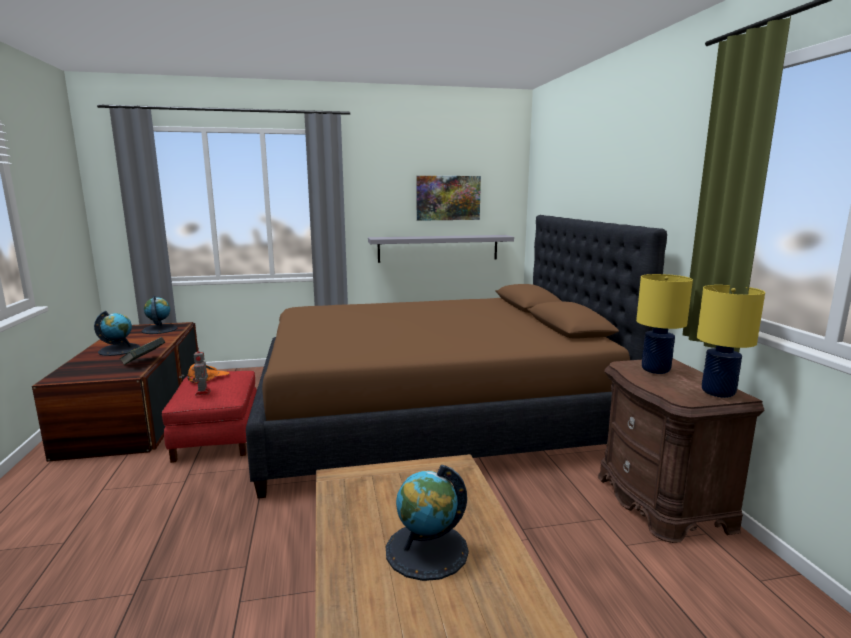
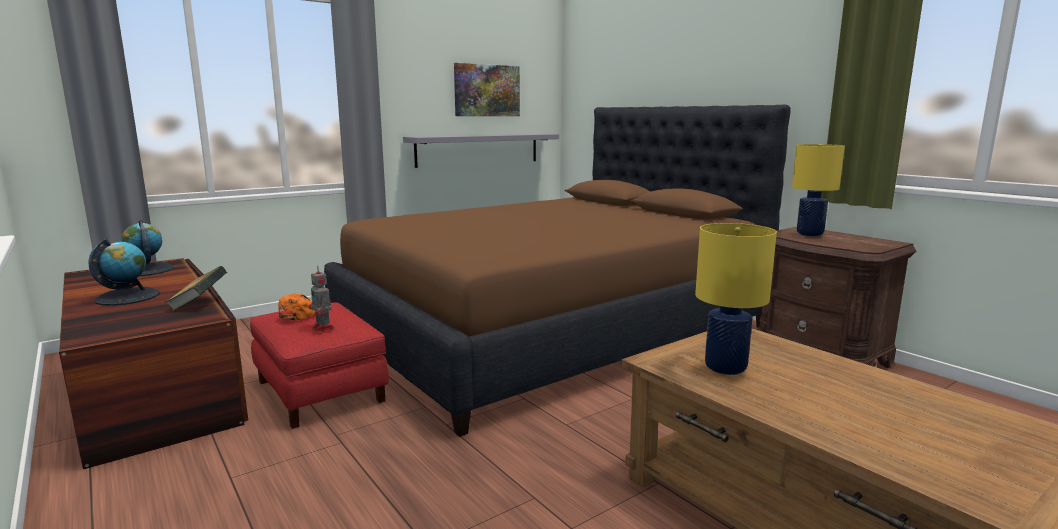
camera: 25 degrees left, 0 degrees up
(426, 550) = (828, 390): globe -> none
(718, 394) = (880, 243): yellow table lamp -> yellow table lamp (725, 369)

